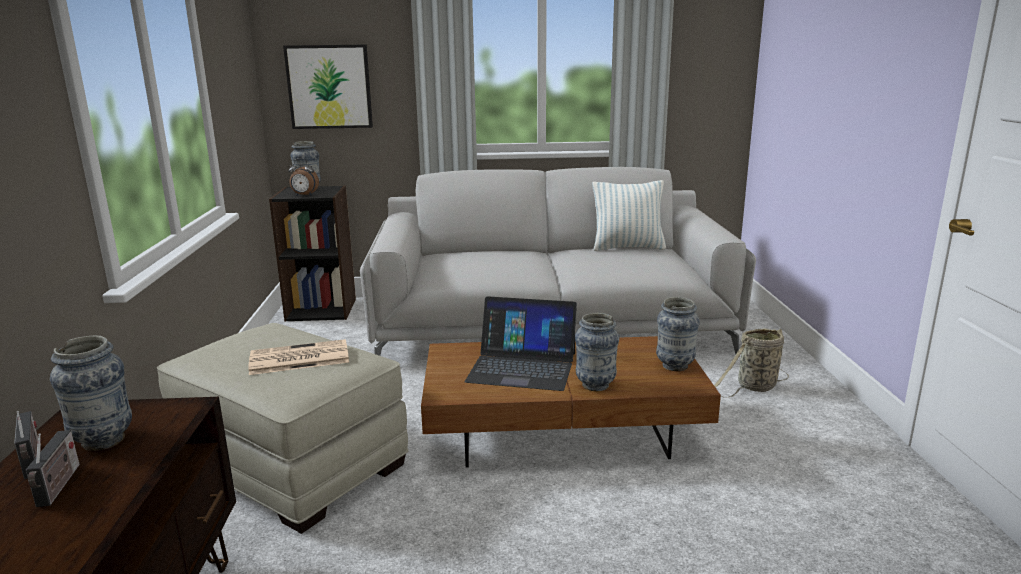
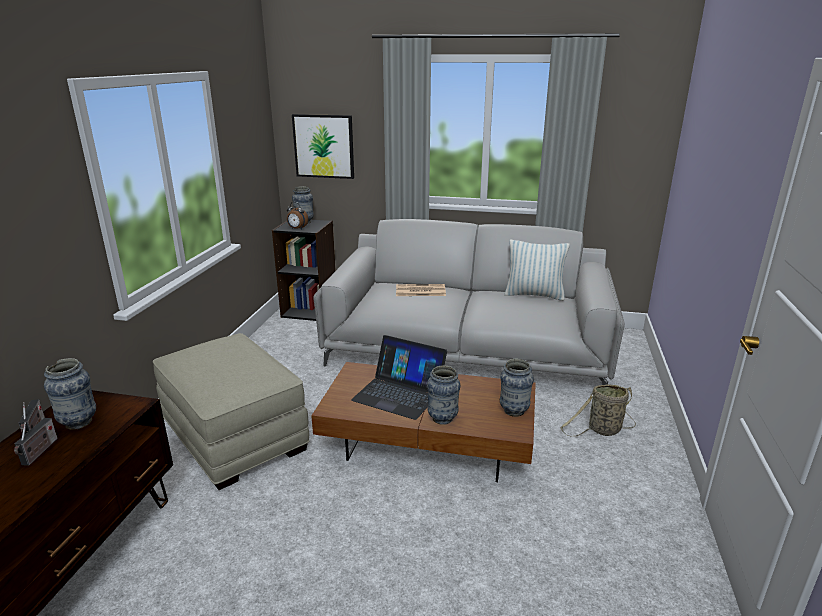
camera: 15 degrees right, 5 degrees up
(298, 359) = (235, 369): newspaper -> newspaper (419, 291)

